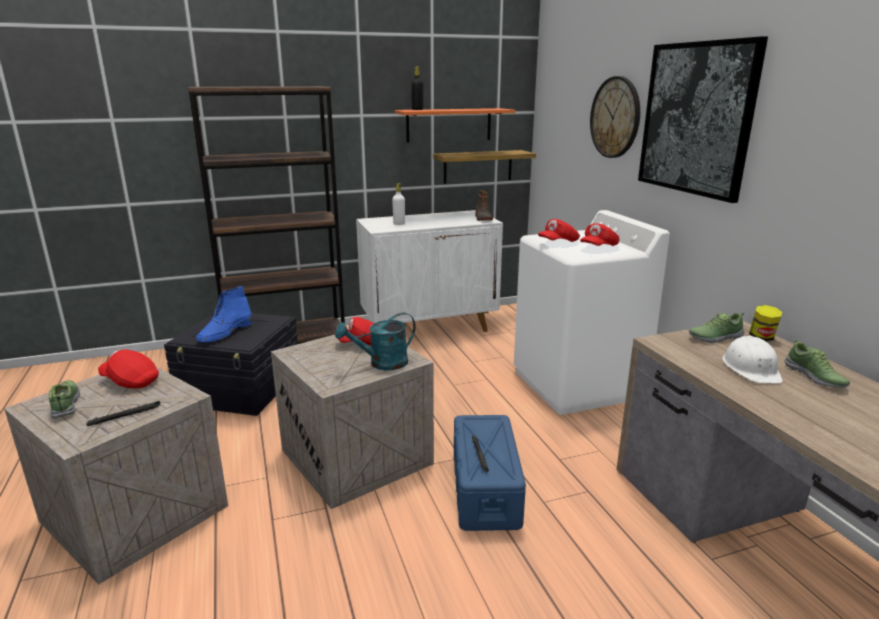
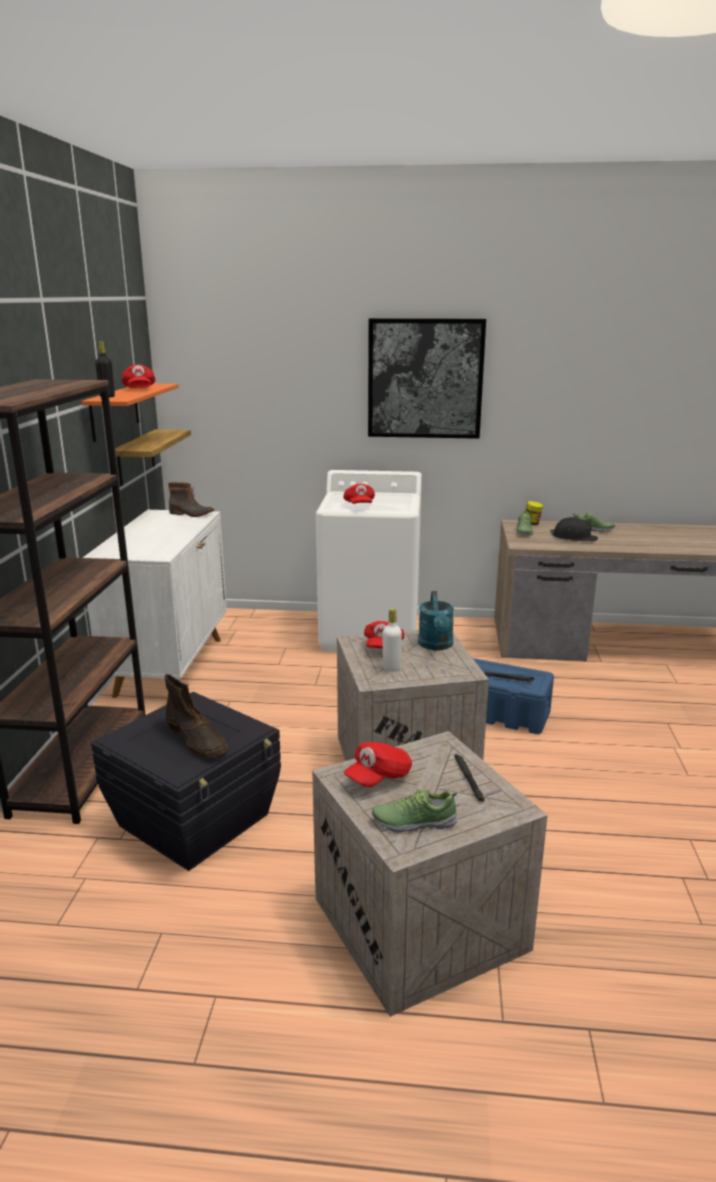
camera: 65 degrees left, 0 degrees up
(225, 333) = (197, 740): blue boot -> brown boot
(399, 223) = (148, 544): white bottle -> white bottle (391, 668)
(599, 247) = (389, 499): red cap -> red cap (139, 389)
(615, 117) = (317, 383): wall clock -> none
(751, 368) = (573, 537): white hard hat -> black hard hat

